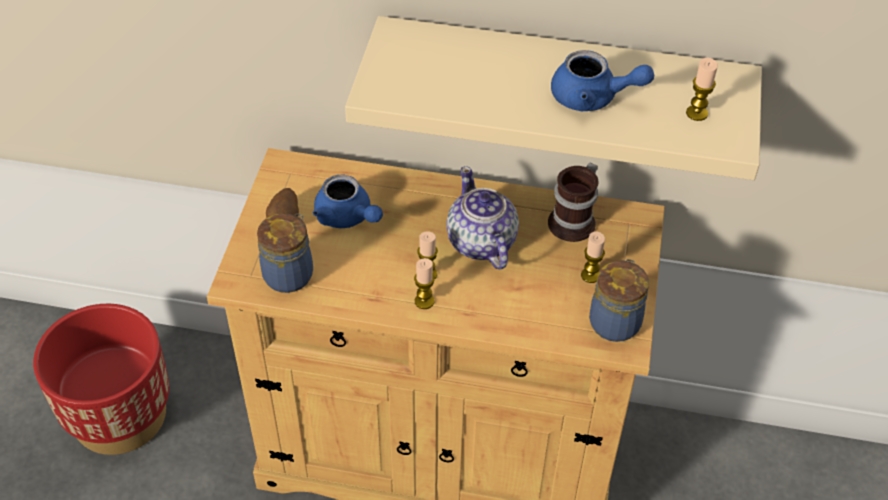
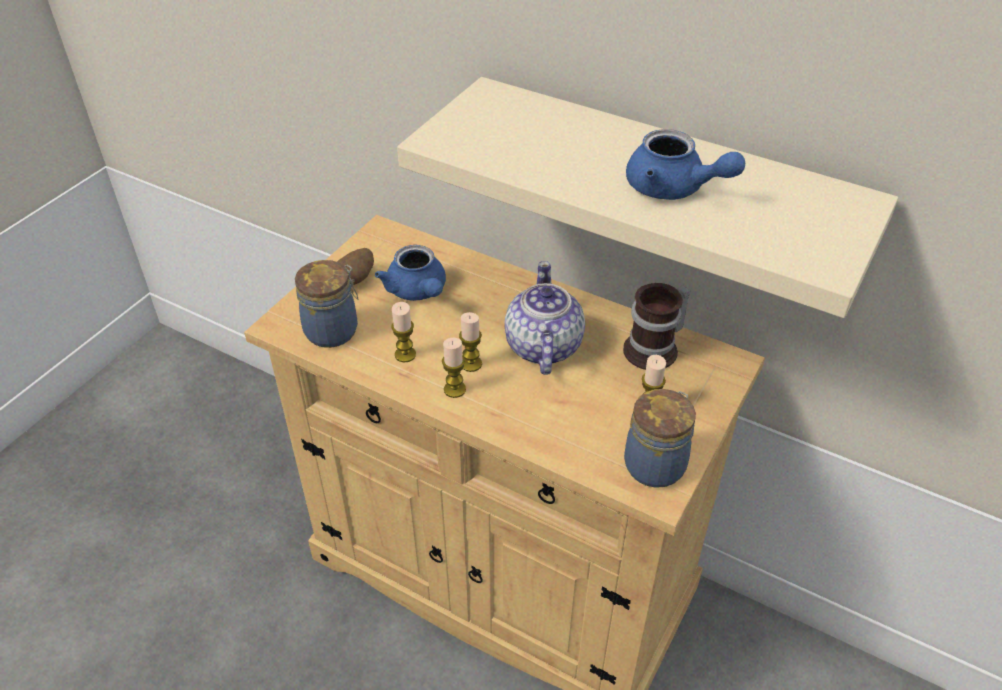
camera: 20 degrees right, 5 degrees down
(119, 415) = (224, 456): red planter -> none
(696, 113) = (793, 227): candle -> candle (405, 354)

